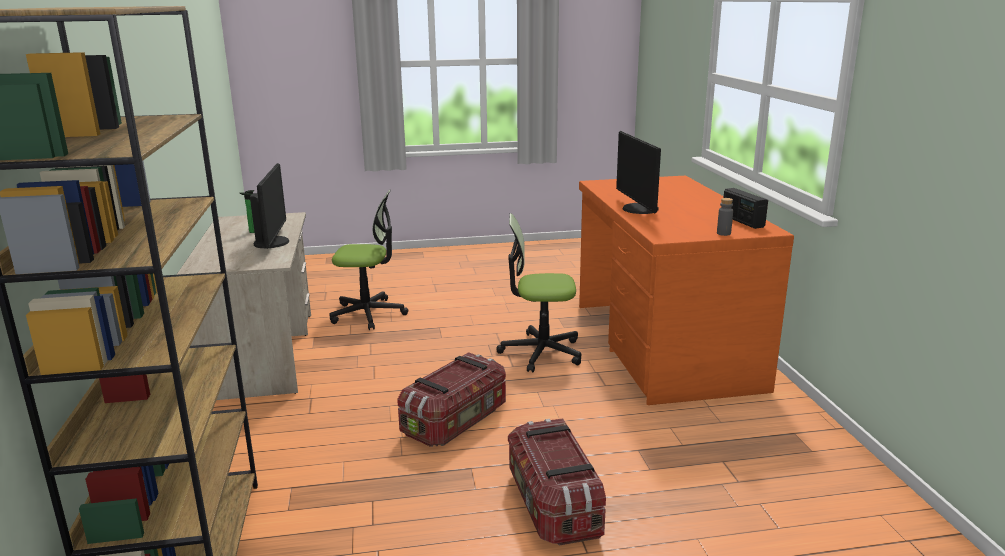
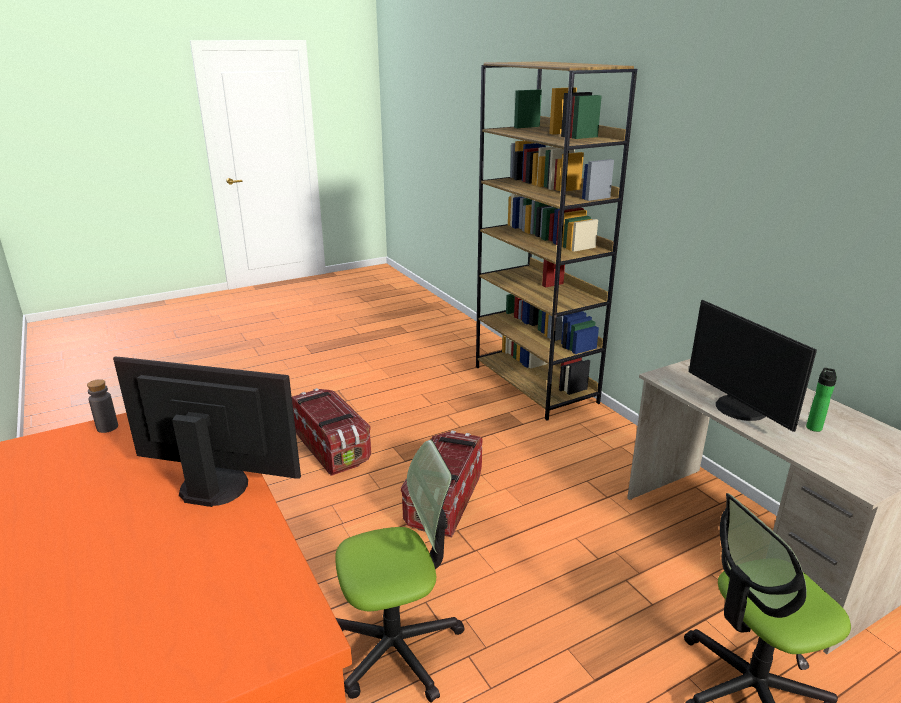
camera: 160 degrees right, 5 degrees up
(638, 209) = (216, 484): monitor -> monitor turned 45 degrees counterclockwise
(742, 221) = (46, 470): radio -> none

